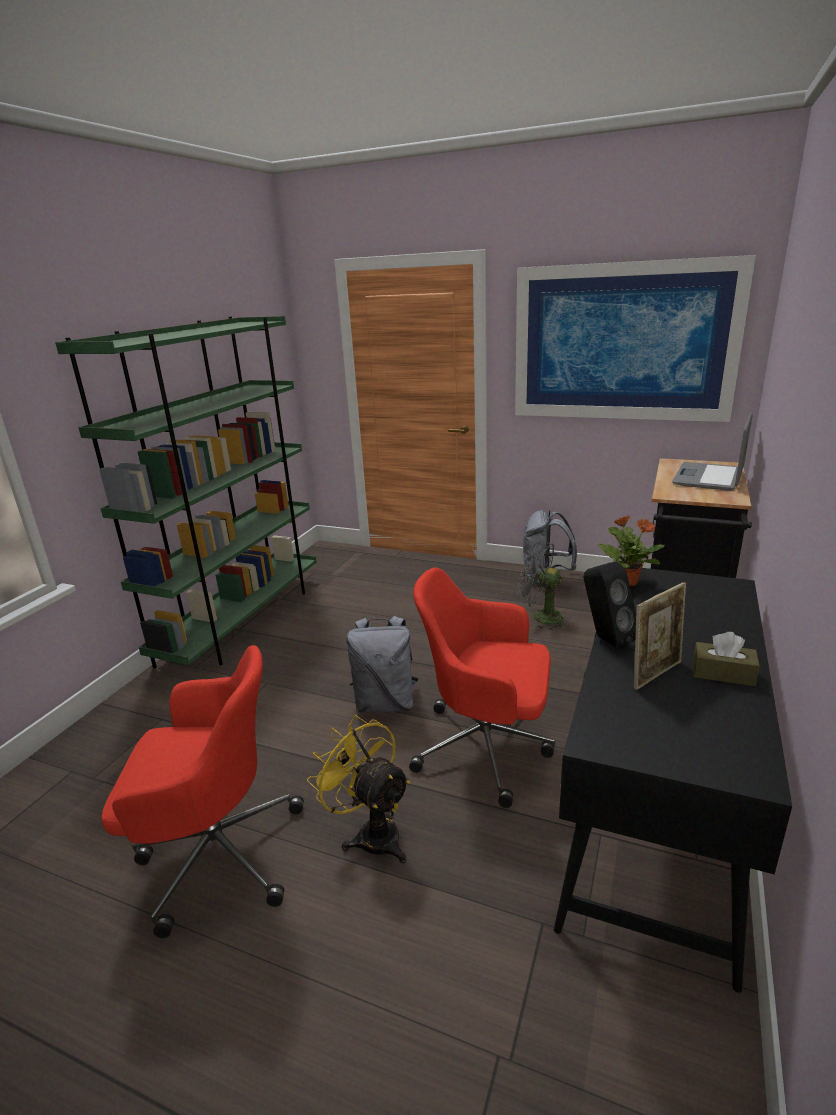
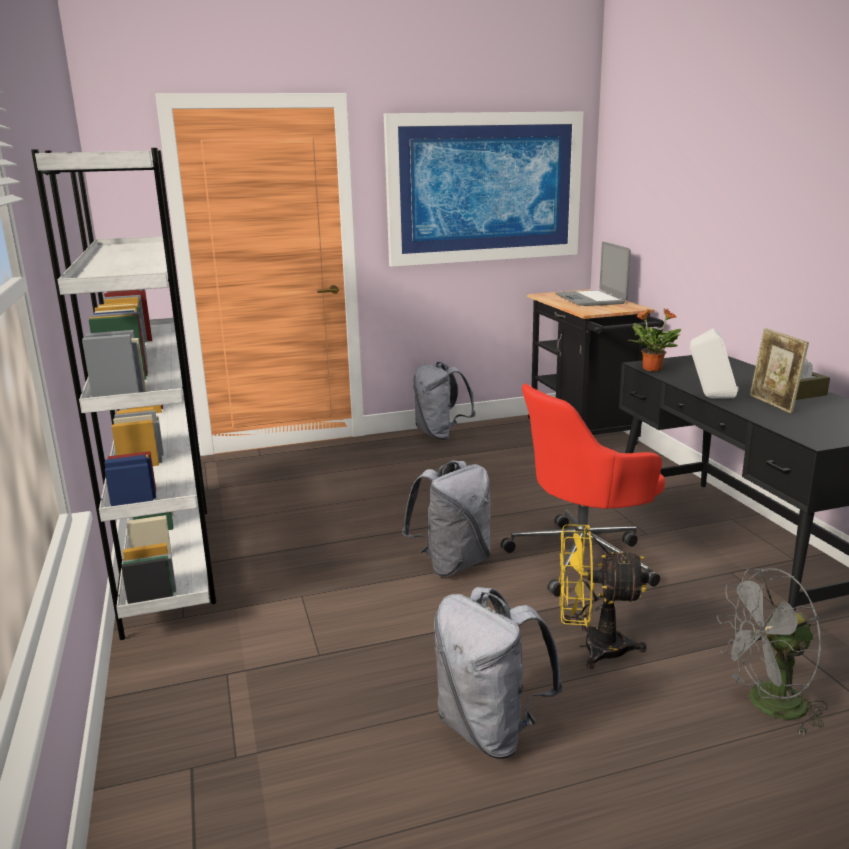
camera: 40 degrees left, 5 degrees down
(216, 853) = (490, 730): red office chair -> grey backpack
(243, 621) = (169, 559): green bookcase -> white bookcase
(541, 617) = (481, 462): grey fan -> grey fan (767, 706)
(605, 639) = (710, 398): black speaker -> white speaker
(655, 673) = (773, 404): picture frame -> picture frame turned 150 degrees clockwise

